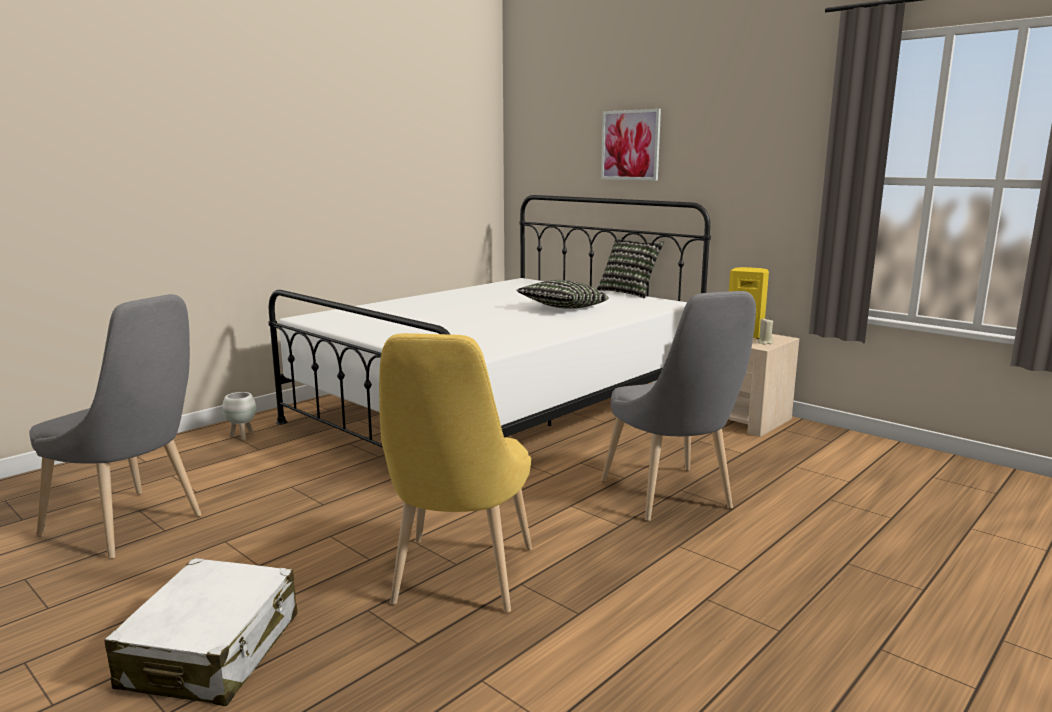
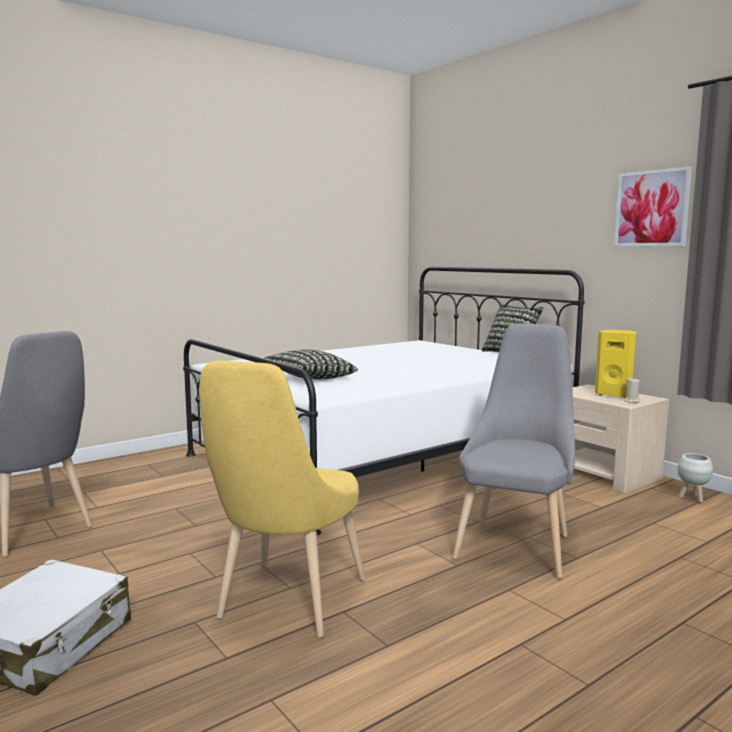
camera: 10 degrees right, 5 degrees down
(242, 436) = (154, 464): white planter -> white planter (692, 498)
(562, 308) = (441, 364): pillow -> pillow (309, 379)
(630, 145) = (514, 220): picture -> picture (652, 208)
(671, 498) = (516, 544): grey chair -> grey chair turned 150 degrees counterclockwise

